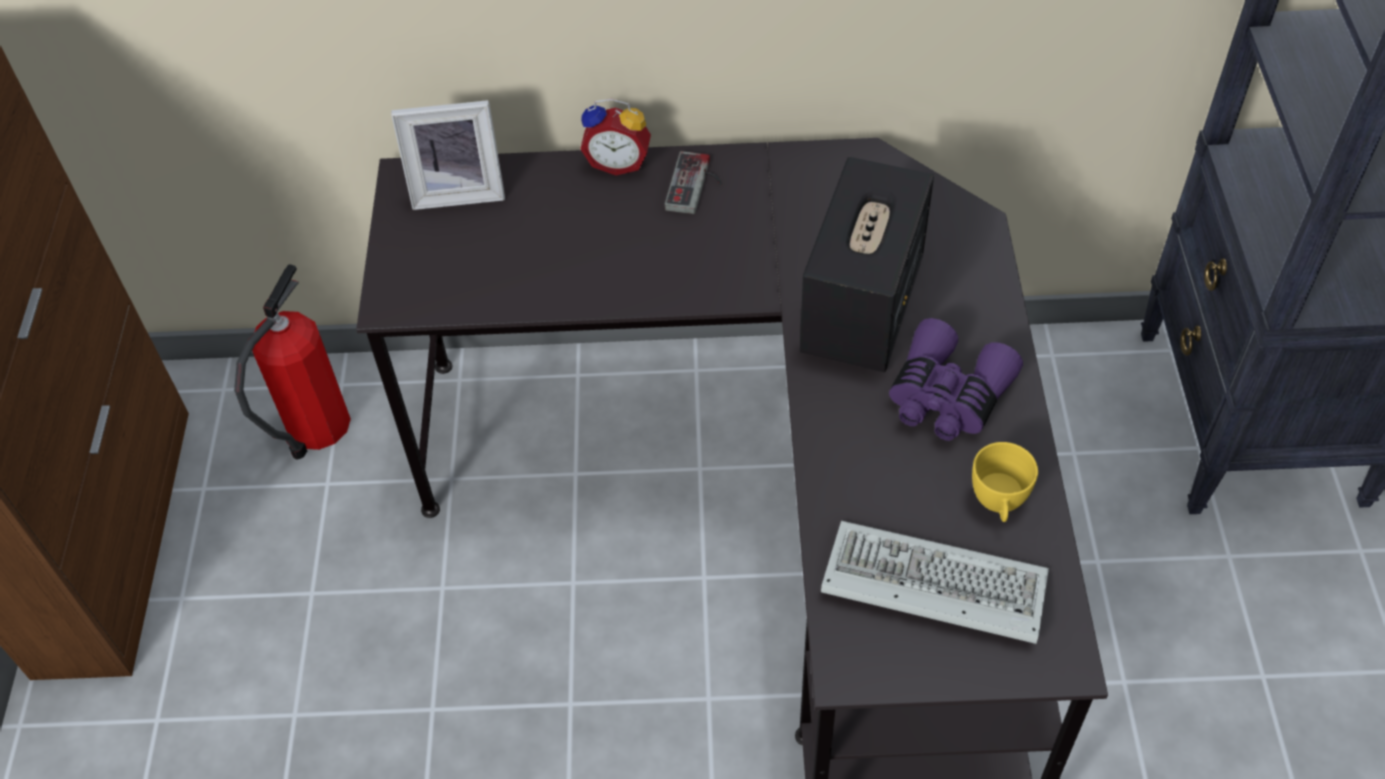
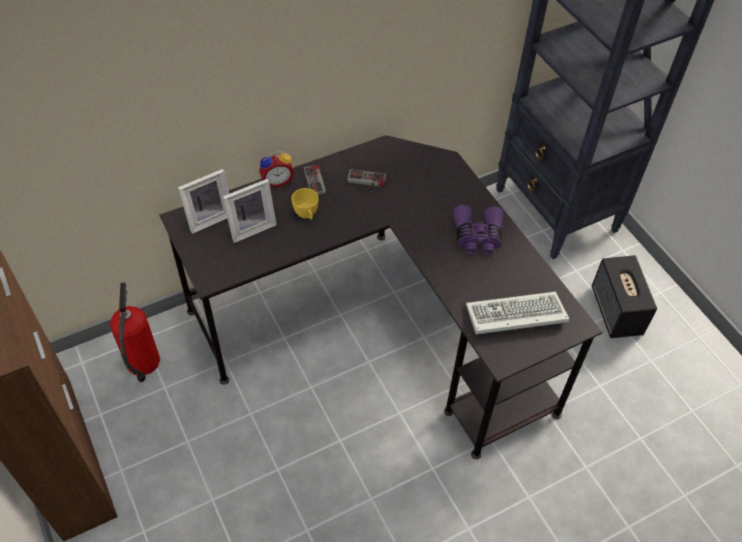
camera: 30 degrees left, 0 degrees up
(521, 231) = (251, 227): none -> picture frame
(783, 217) = (366, 182): none -> game controller
(862, 307) = (422, 211): speaker -> speaker (616, 311)
(998, 504) = (522, 273): yellow cup -> yellow cup (307, 215)

